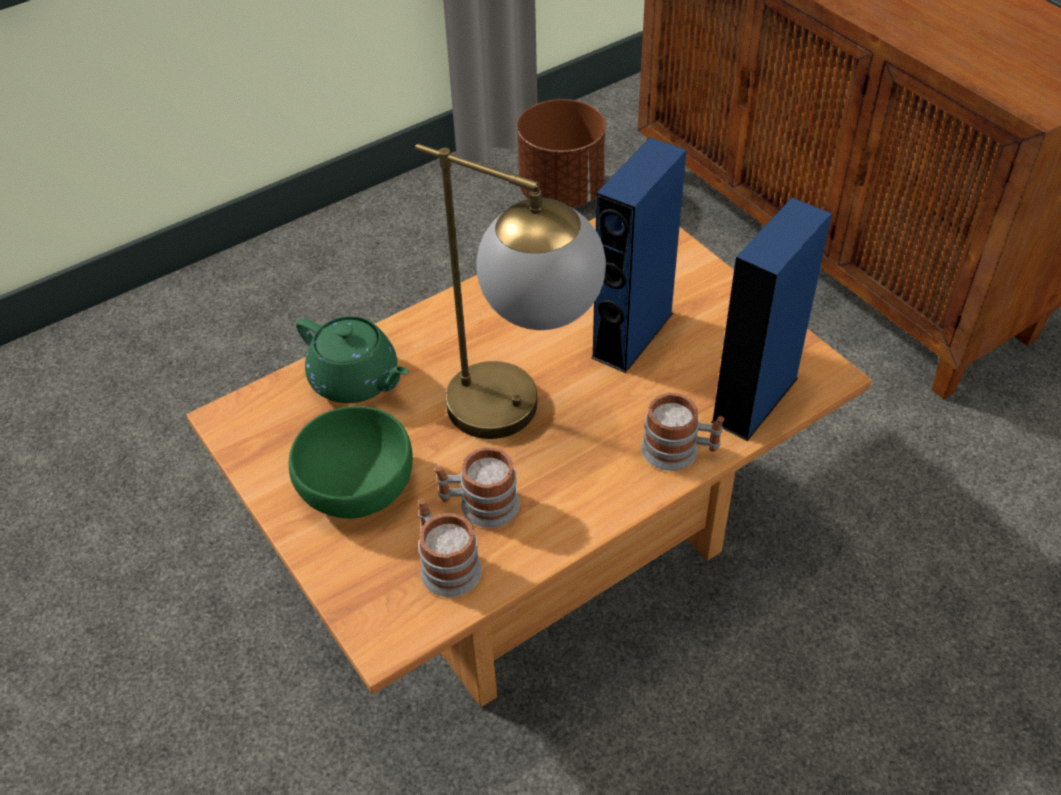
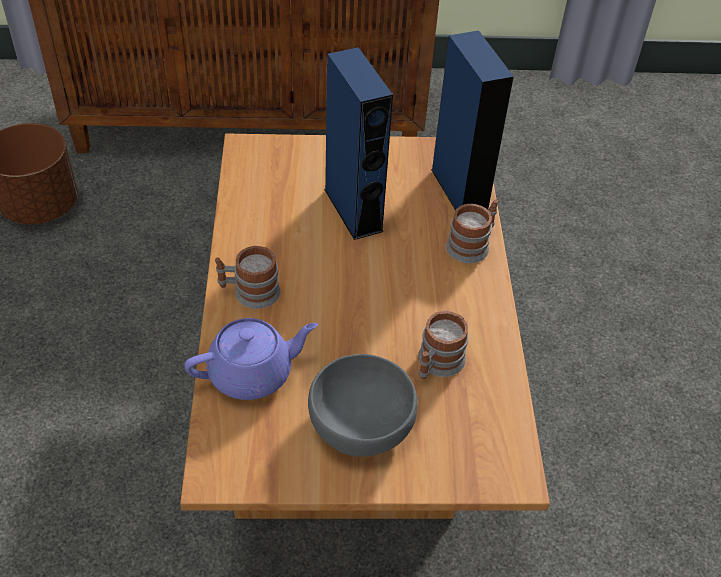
camera: 60 degrees left, 0 degrees up
(356, 380) = (252, 373): green teapot -> purple teapot
(357, 484) = (359, 423): green bowl -> grey bowl
(445, 564) = (474, 409): mug -> mug (249, 292)
(522, 416) = (375, 301): table lamp -> none

